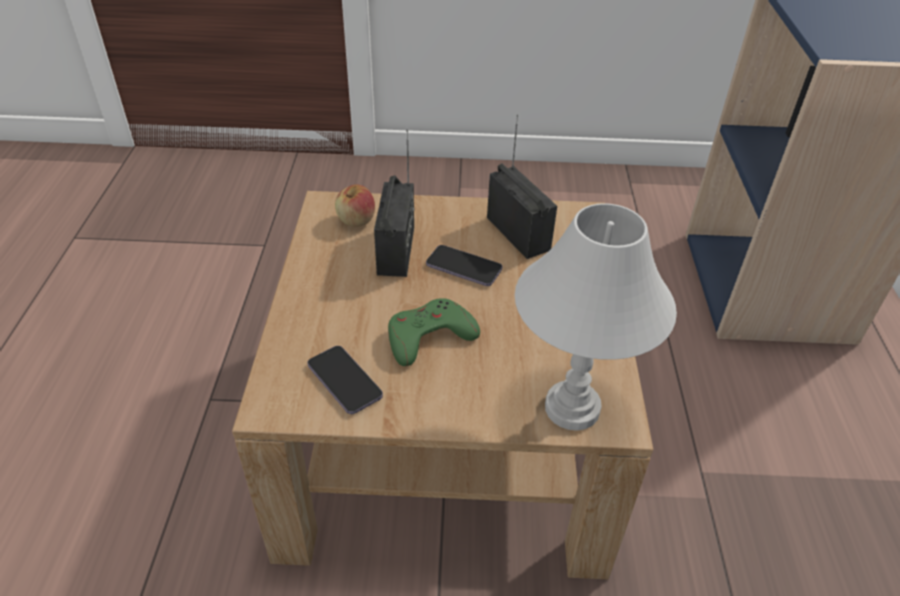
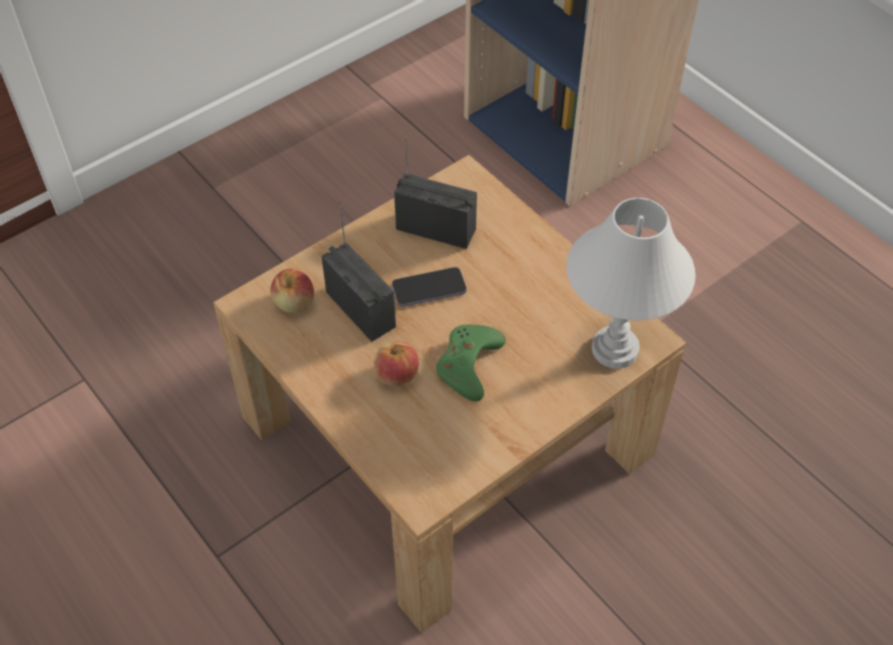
camera: 40 degrees left, 10 degrees up
(344, 381) = (450, 442): phone -> none
(365, 307) = (396, 375): none -> apple

